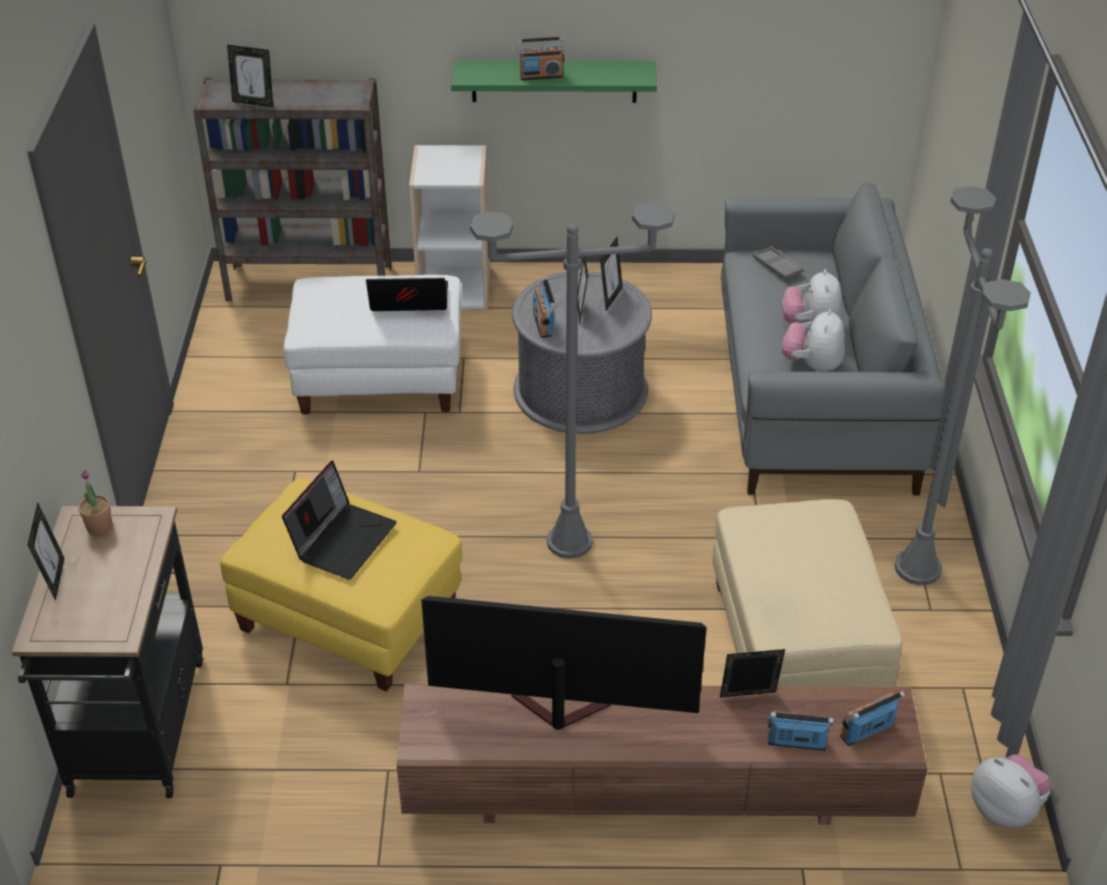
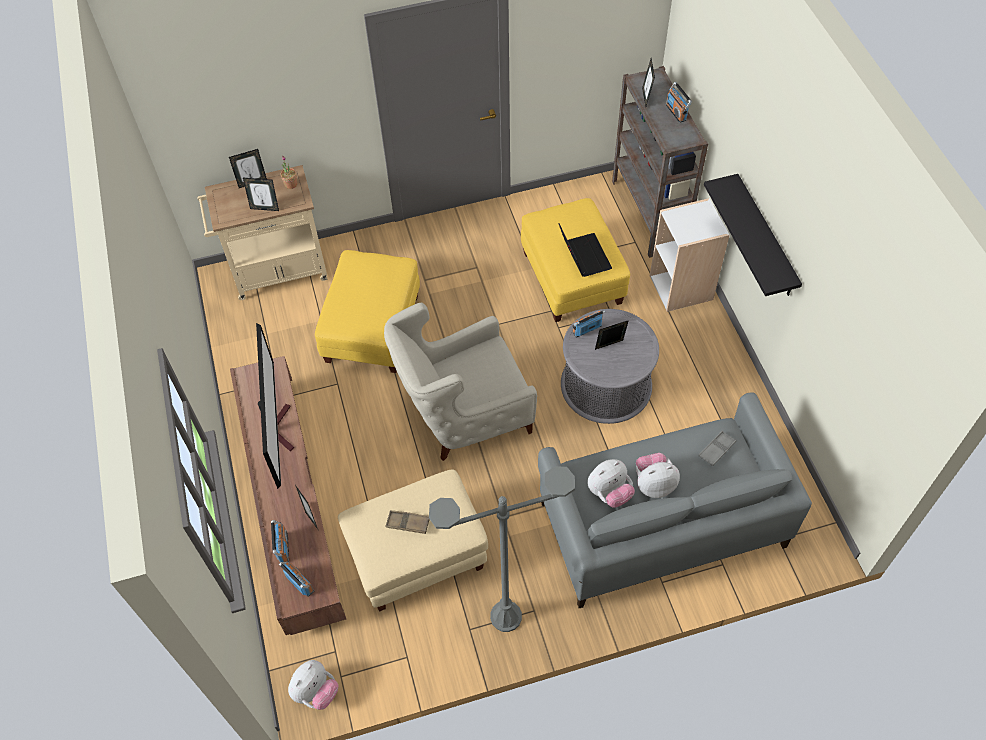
camera: 75 degrees right, 15 degrees up
(137, 731) = (276, 272): black cart -> beige cart
(343, 539) = (366, 293): laptop -> none
(379, 379) = (572, 279): white ottoman -> yellow ottoman
(541, 76) = (742, 225): radio -> radio (676, 112)
(554, 81) = (765, 237): green shelf -> black shelf
(570, 542) = (464, 415): grey floor lamp -> beige armchair
(610, 298) = (631, 359): picture frame -> picture frame (265, 208)
(806, 568) = (408, 523): none -> brown tray
(812, 365) = (609, 493): plush toy -> plush toy turned 150 degrees clockwise

